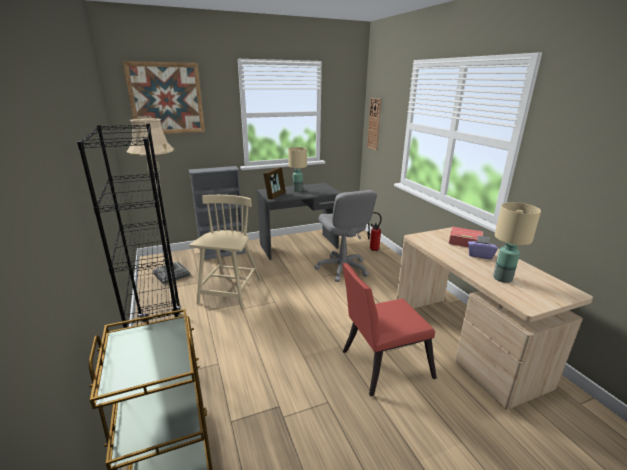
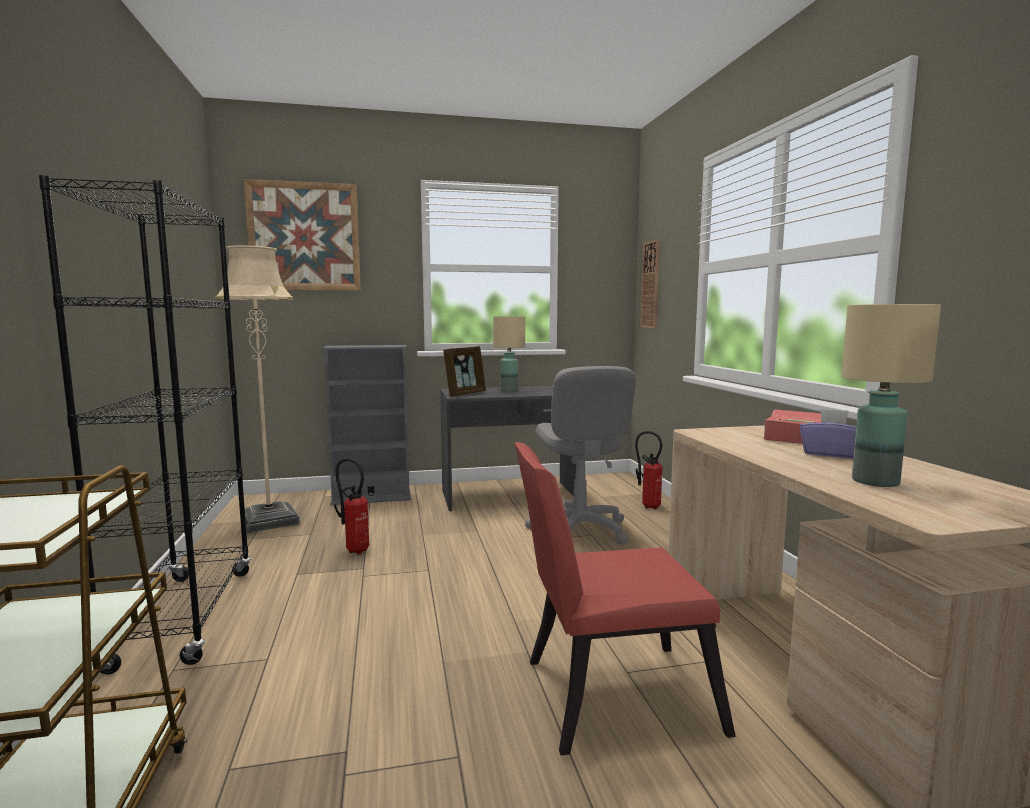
camera: 10 degrees right, 15 degrees down
(230, 291) = (355, 550): beige chair -> fire extinguisher

